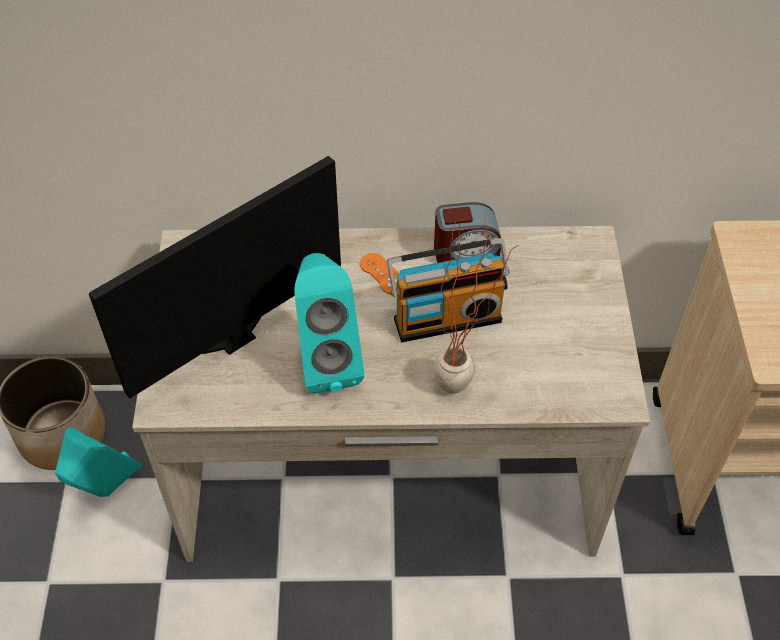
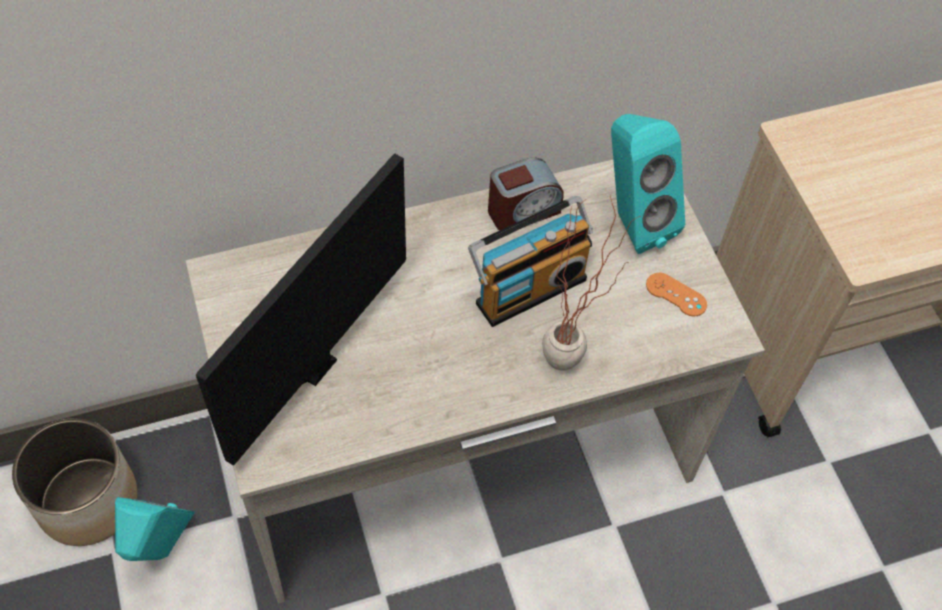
camera: 20 degrees left, 5 degrees up
(328, 361) = (423, 366): turquoise speaker -> turquoise speaker (631, 221)
(382, 274) = (445, 255): orange game controller -> orange game controller (676, 294)

